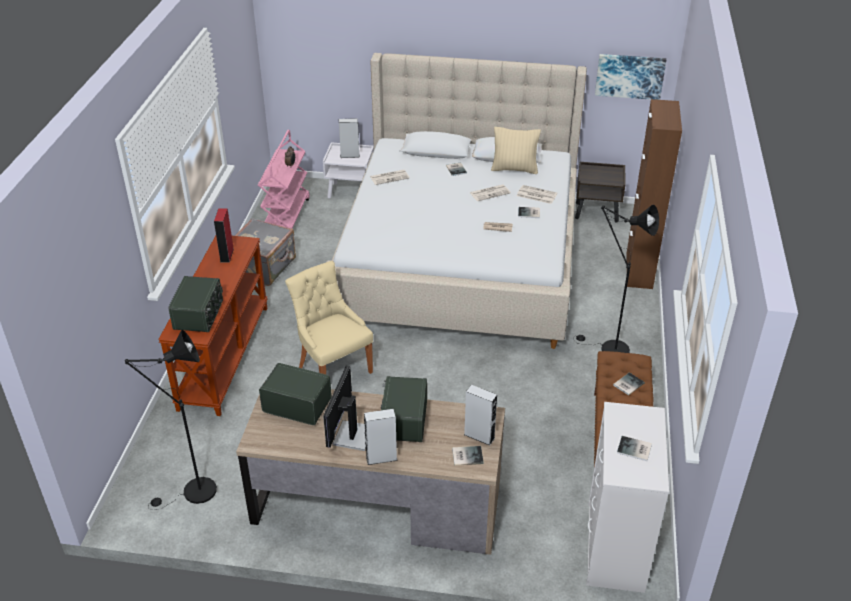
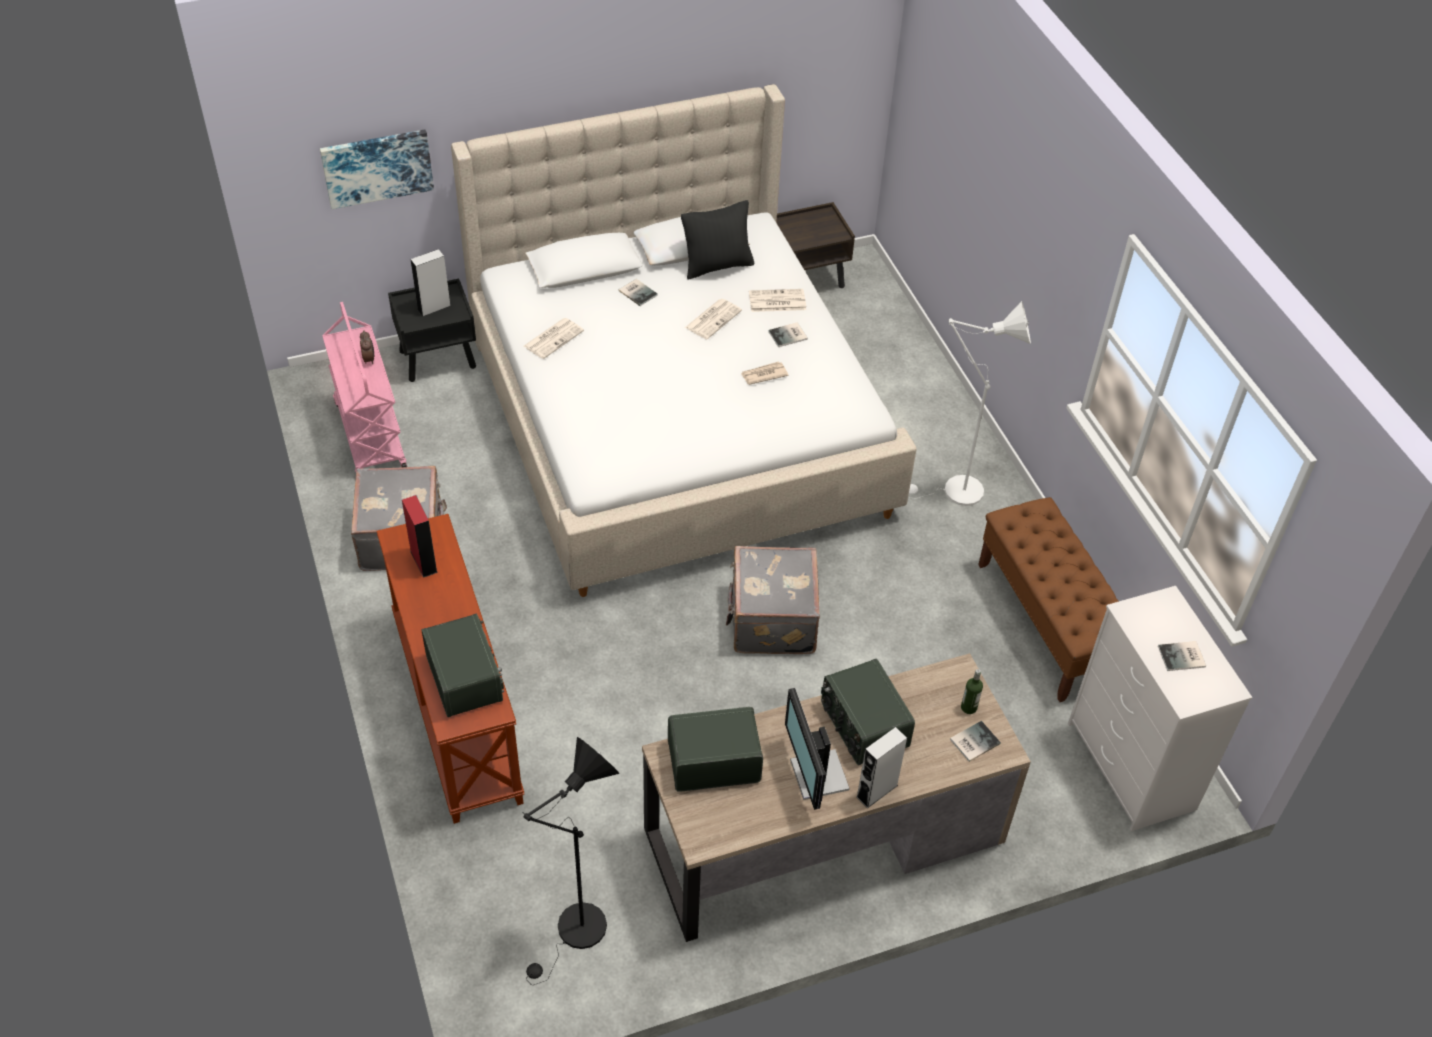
camera: 30 degrees left, 10 degrees up
(333, 368) = (625, 664): beige chair -> none
(351, 192) = (438, 359): white nightstand -> black nightstand
(436, 376) = (771, 620): none -> grey suitcase
(479, 436) = (968, 707): grey speaker -> bottle
(514, 169) = (717, 266): beige pillow -> black pillow
(609, 349) = (955, 492): black floor lamp -> white floor lamp
(627, 384) = (1053, 550): book -> none
(629, 76) = (832, 80): picture -> picture (377, 167)
(639, 271) = (918, 357): brown cabinet -> none

